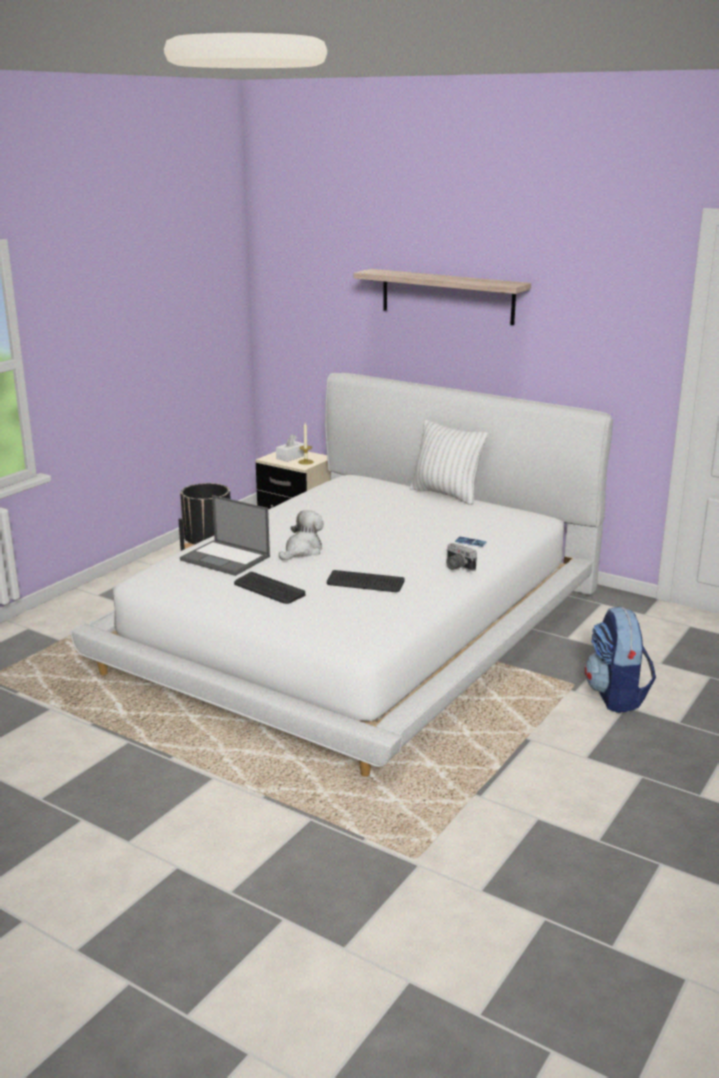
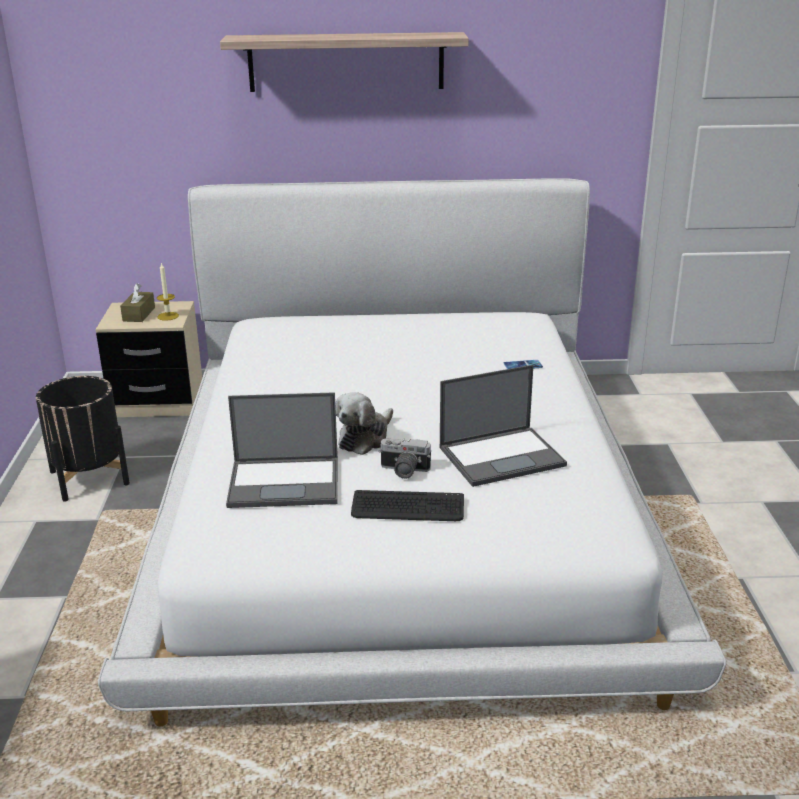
camera: 35 degrees left, 5 degrees up
(291, 457) = (139, 314): white tissue box -> brown tissue box
(302, 551) = (365, 438): plush toy -> plush toy turned 150 degrees counterclockwise
(365, 583) = (502, 456): keyboard -> laptop
(446, 494) = (402, 315): white pillow -> none
(456, 567) = (558, 401): camera -> camera (403, 471)
(616, 696) = (739, 493): backpack -> none

